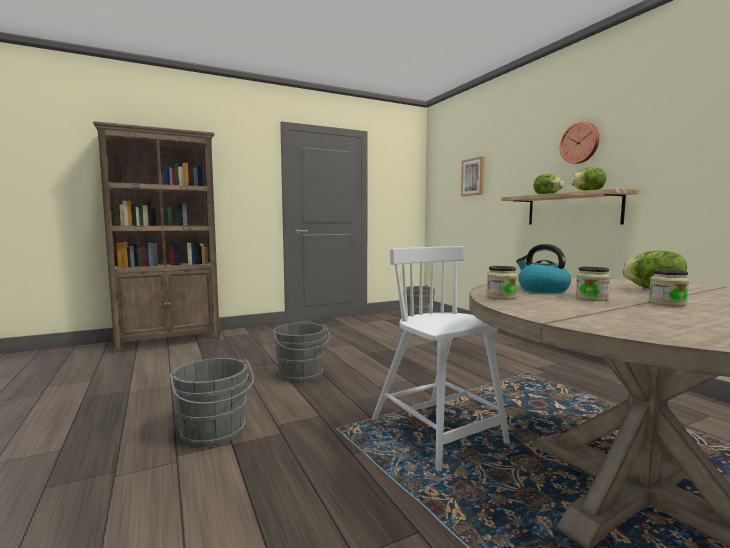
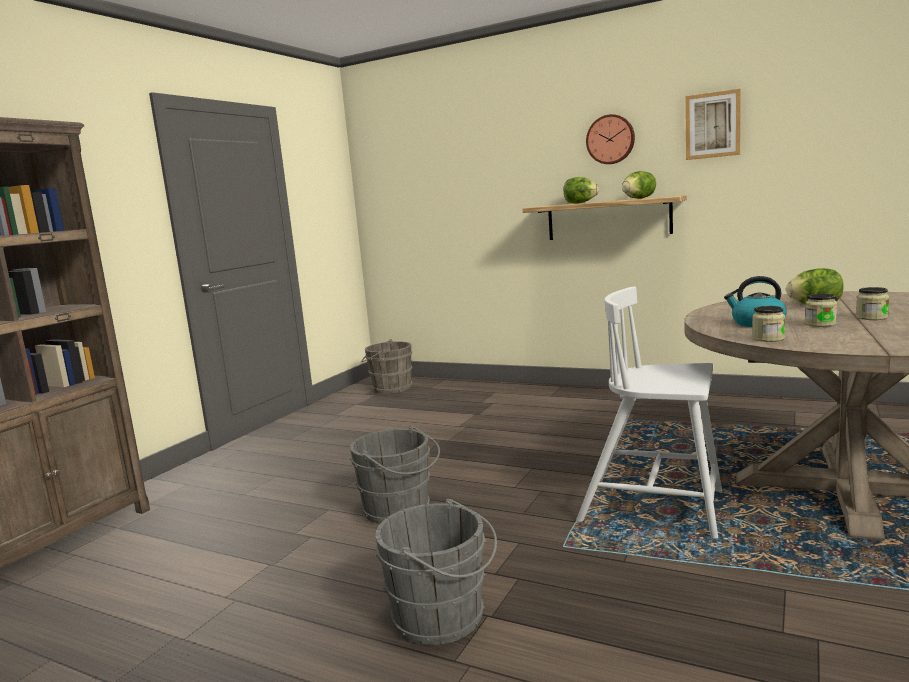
camera: 35 degrees left, 5 degrees up
(473, 177) = (448, 178): picture -> picture (712, 125)

